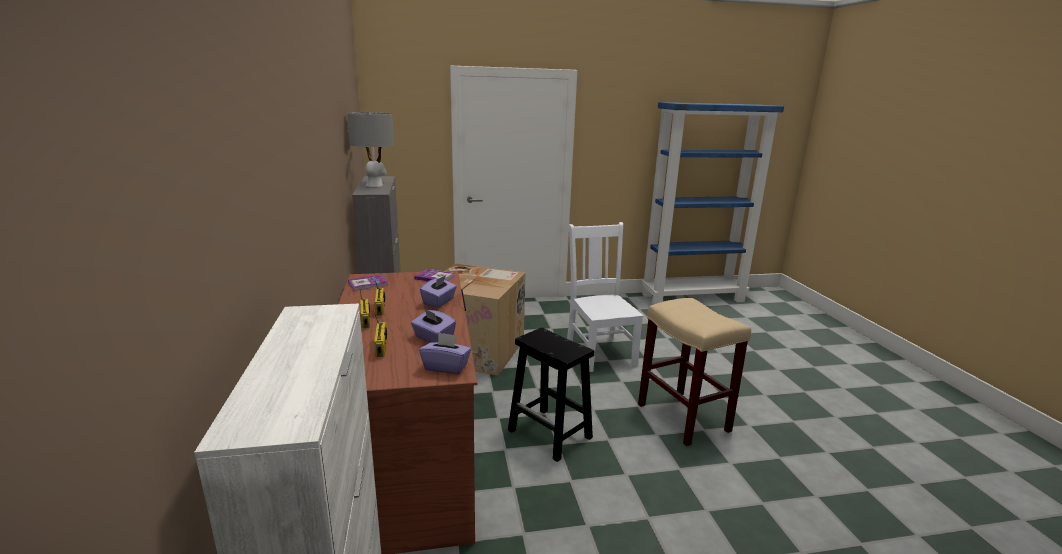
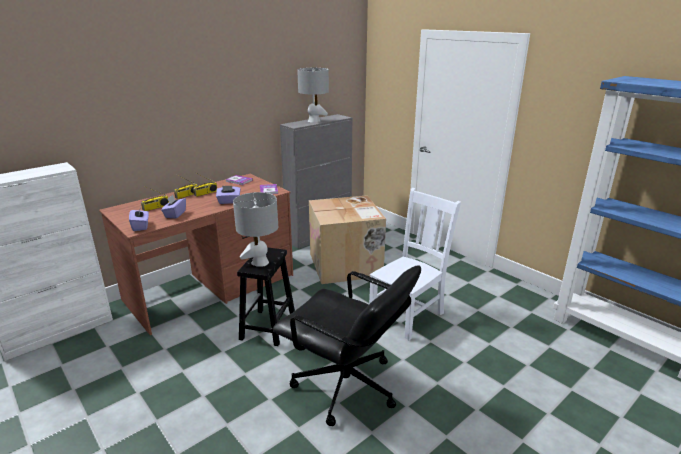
camera: 60 degrees right, 5 degrees up
(558, 347) = (260, 262): none -> grey table lamp
(684, 418) = (346, 387): beige stool -> black office chair

